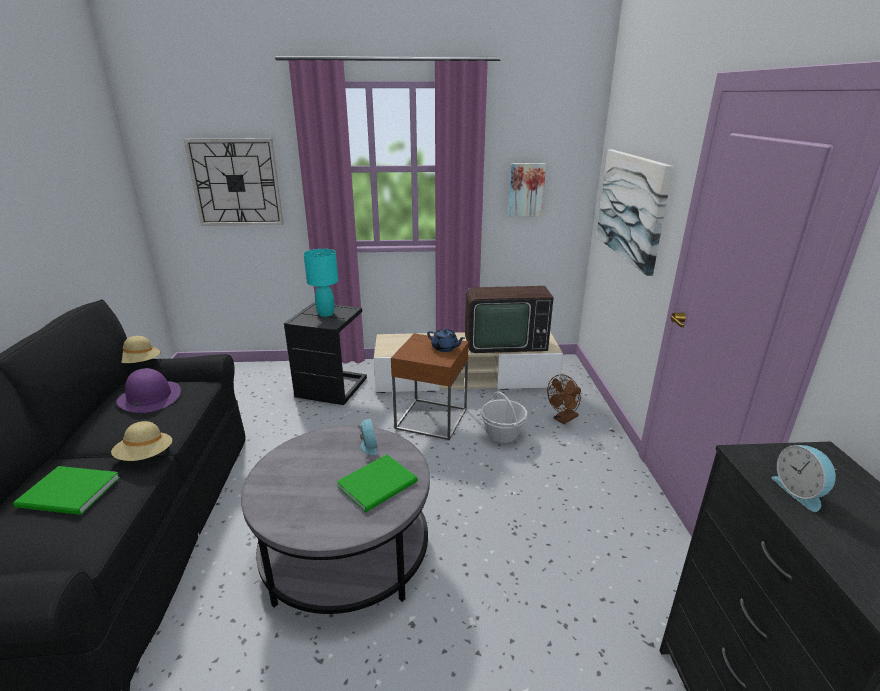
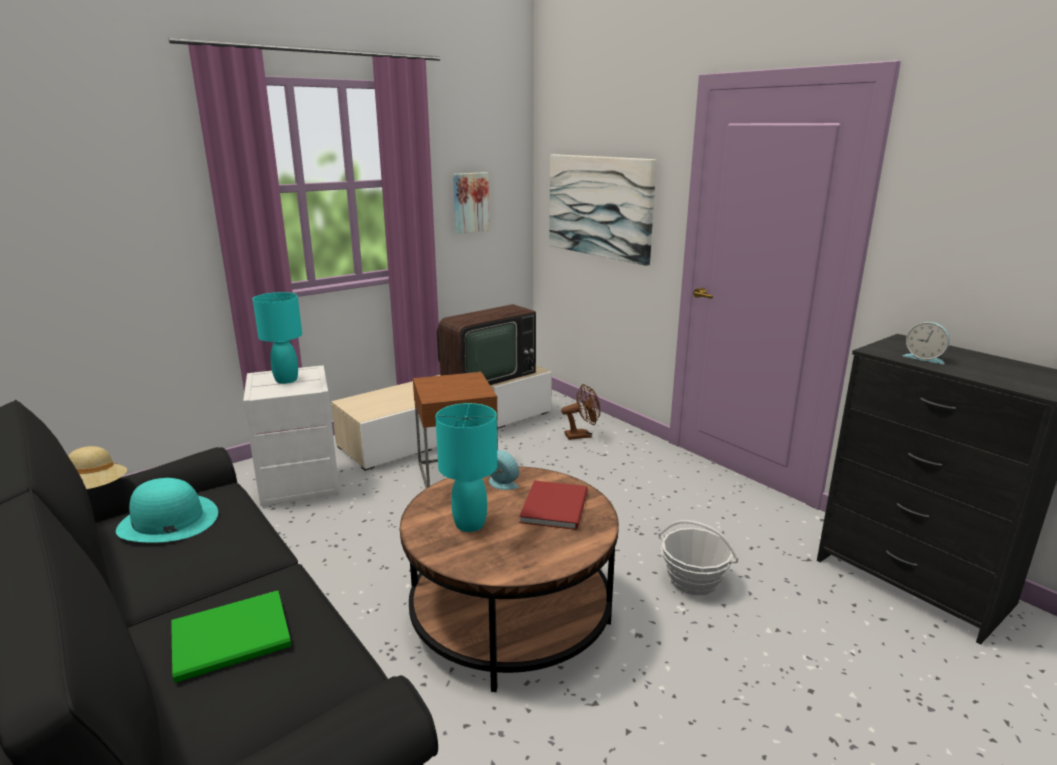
camera: 35 degrees left, 5 degrees down
(145, 456) = (268, 574): beige hat -> none
(149, 397) = (167, 521): purple hat -> turquoise hat
(236, 183) = (101, 217): wall clock -> none
(306, 472) = (469, 524): none -> turquoise table lamp
(333, 387) = (301, 482): black side table -> white side table
(345, 551) = (510, 614): grey coffee table -> brown coffee table
(380, 484) = (557, 506): green book -> red book
(445, 348) = (467, 382): blue teapot -> none
(502, 433) = (542, 463): basket -> basket (693, 581)
(563, 419) = (582, 435): brown fan -> brown fan turned 120 degrees counterclockwise

